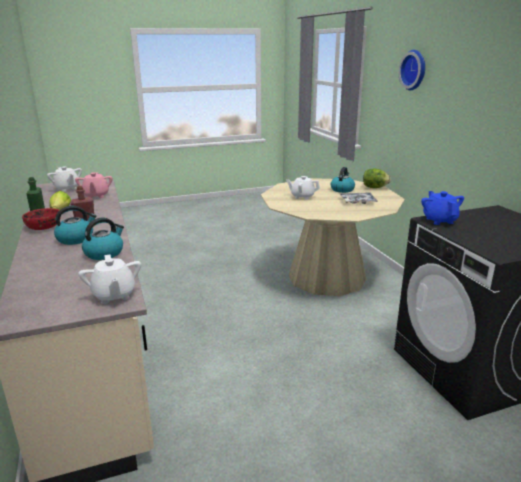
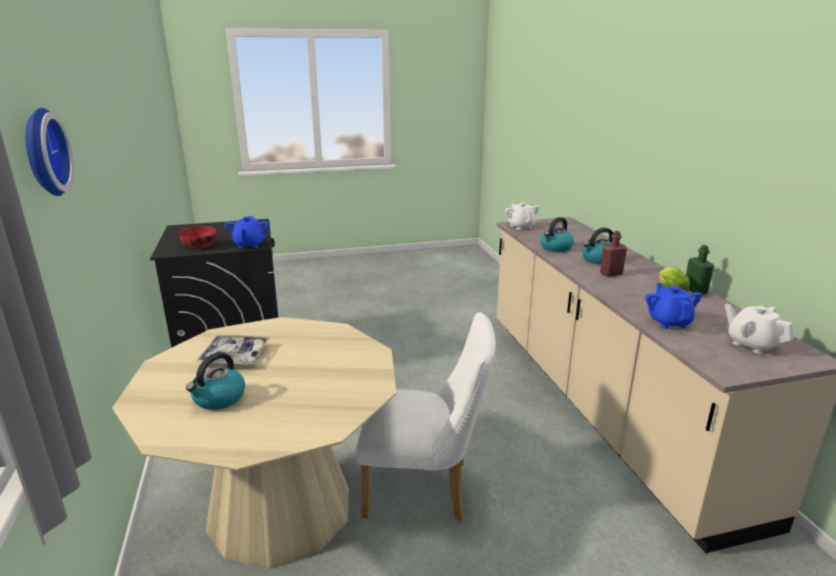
camera: 175 degrees left, 0 degrees up
(44, 227) = (653, 273): red bowl -> red bowl (199, 246)
(96, 196) = (668, 322): pink teapot -> blue teapot
(249, 288) = (425, 489): none -> white chair
(302, 196) = (318, 377): white teapot -> none
(374, 187) = (143, 402): lettuce -> none

